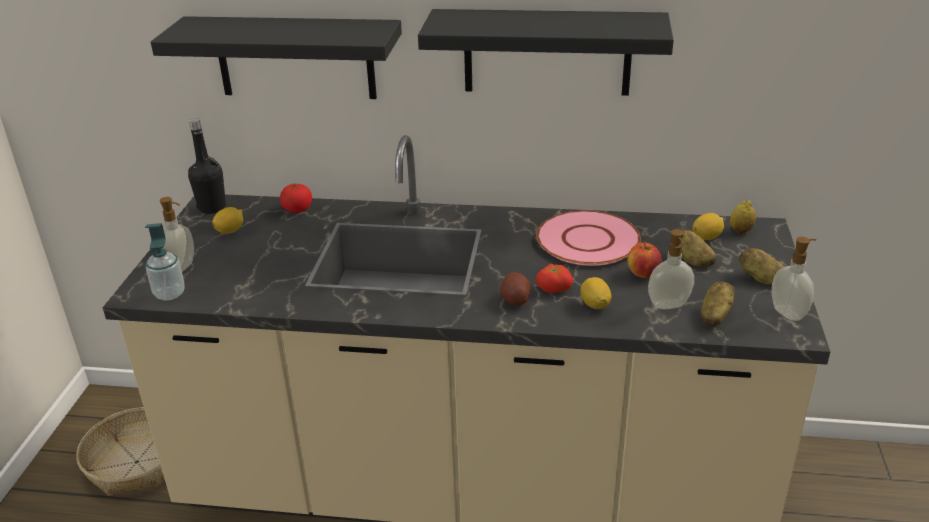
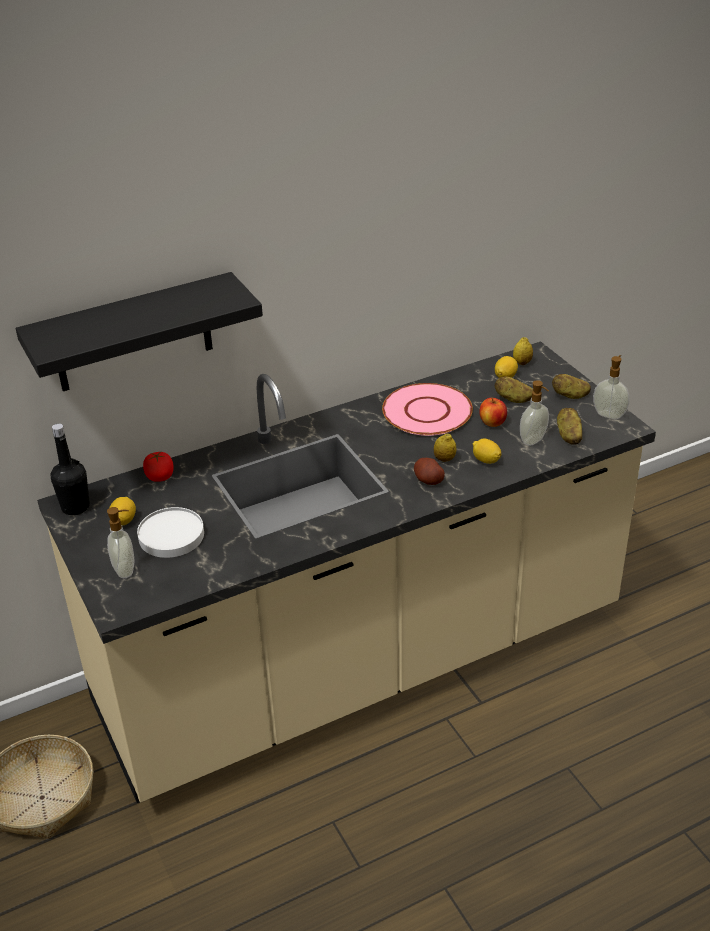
camera: 35 degrees left, 5 degrees up
(169, 294) = (147, 595): soap dispenser -> none
(246, 256) = (171, 535): none -> white plate
(547, 52) = (355, 264): black shelf -> none
(554, 287) = (444, 459): tomato -> lemon

